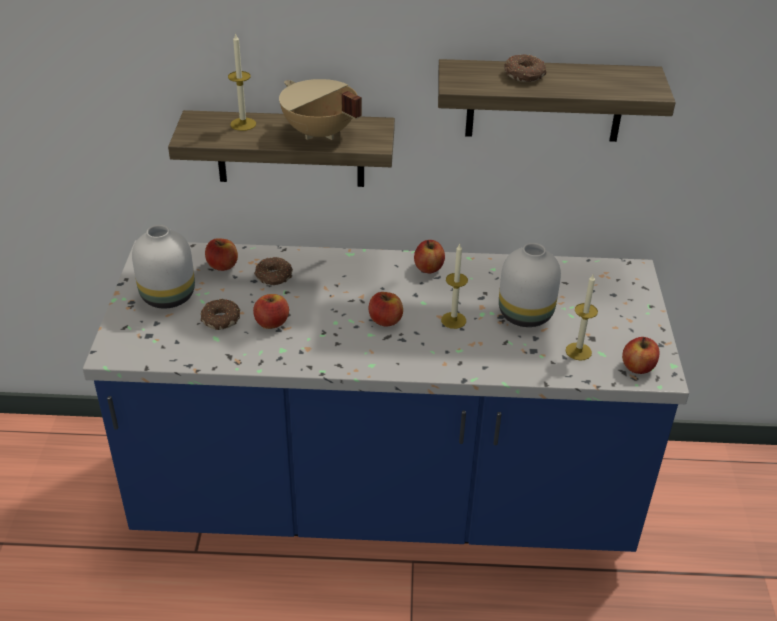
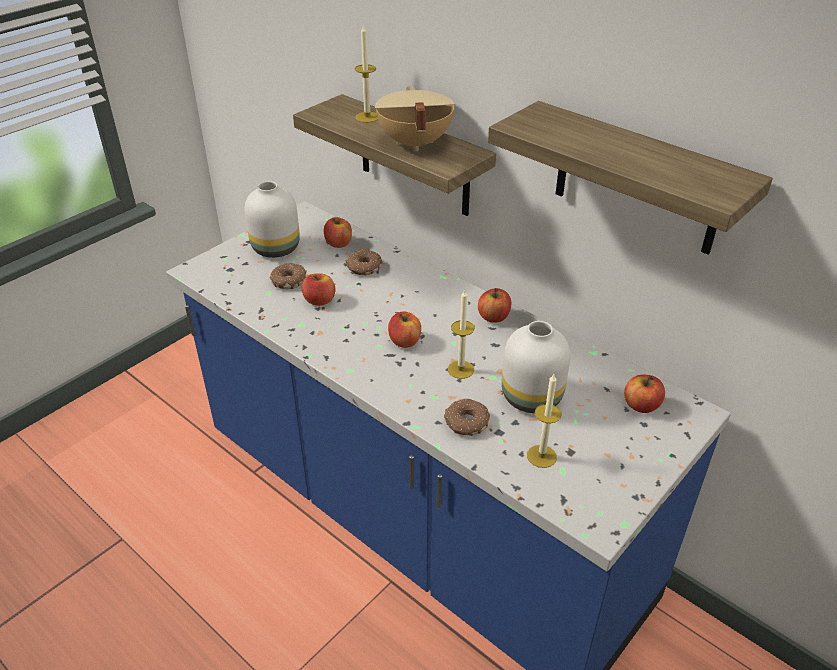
camera: 40 degrees right, 0 degrees up
(524, 75) = (597, 137): donut -> donut (466, 423)
(638, 367) = (584, 504): apple -> apple (641, 405)

